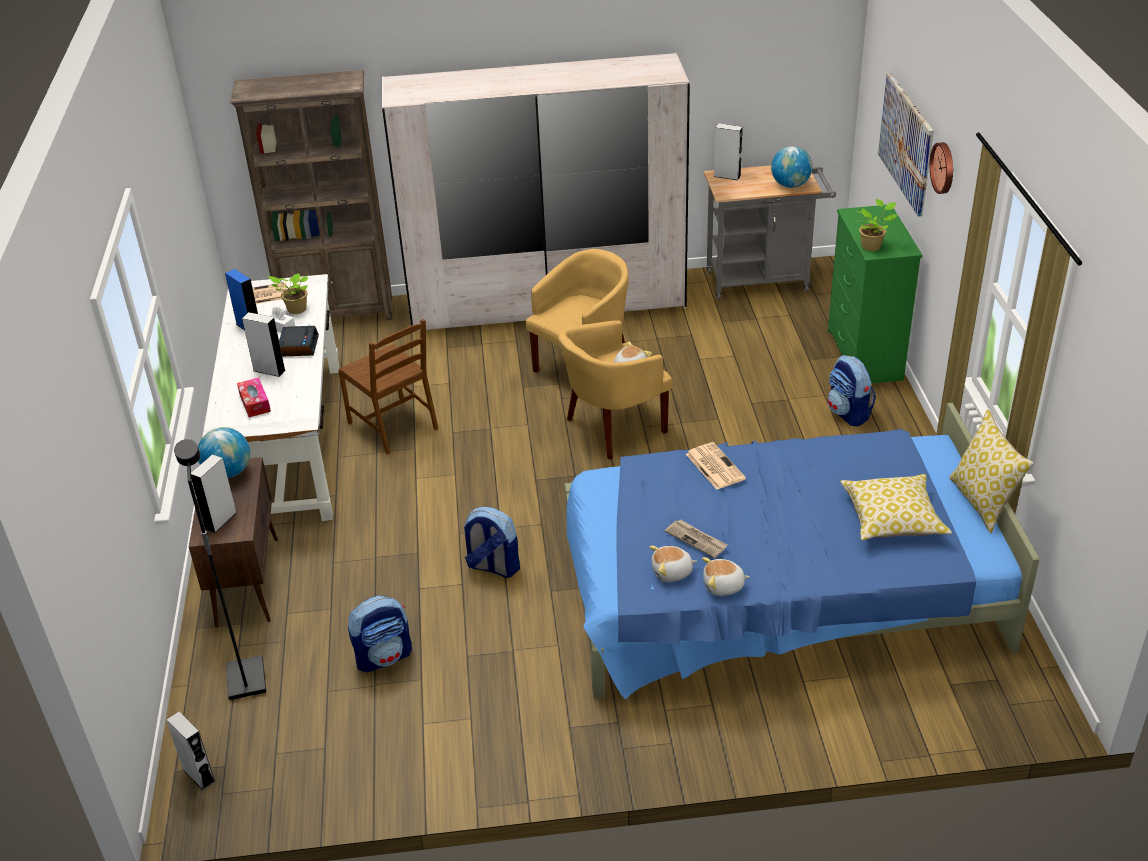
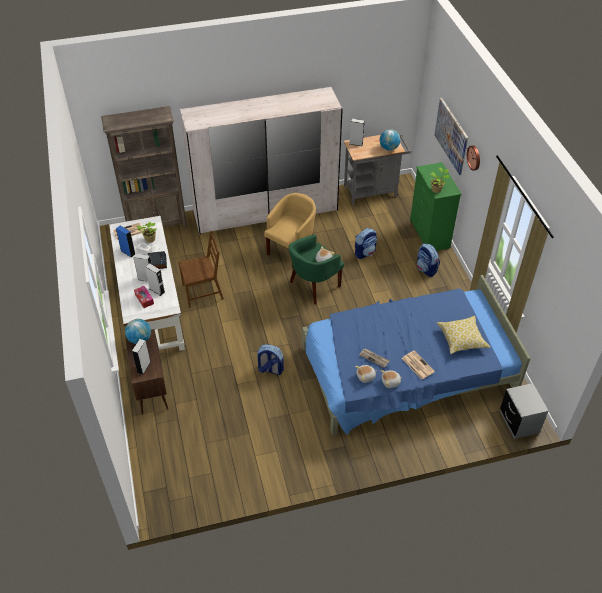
camera: 10 degrees left, 10 degrees up
(198, 775) = (155, 493): grey speaker -> grey speaker (157, 290)
(245, 679) = (164, 441): black floor lamp -> none
(384, 656) = (228, 422): backpack -> backpack (365, 253)
(394, 425) = (203, 292): brown chair -> brown chair turned 60 degrees counterclockwise
(613, 428) = (313, 286): yellow armchair -> green armchair
(714, 466) = (375, 316): newspaper -> newspaper (417, 365)
(983, 502) = (500, 326): pillow -> none
(1013, 708) = (519, 422): none -> grey nightstand

